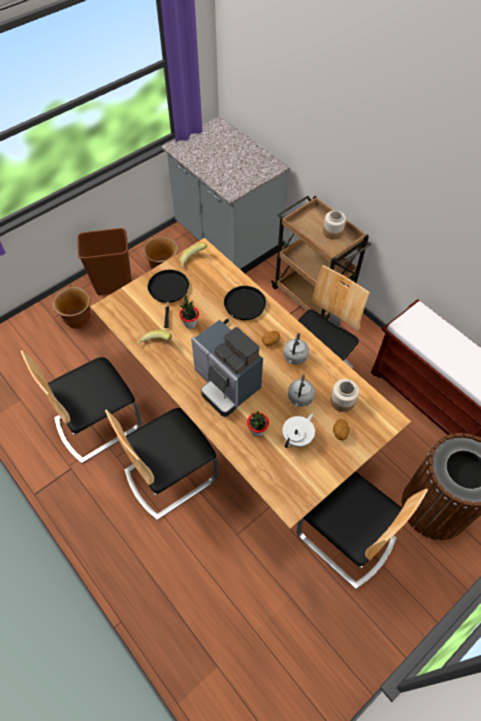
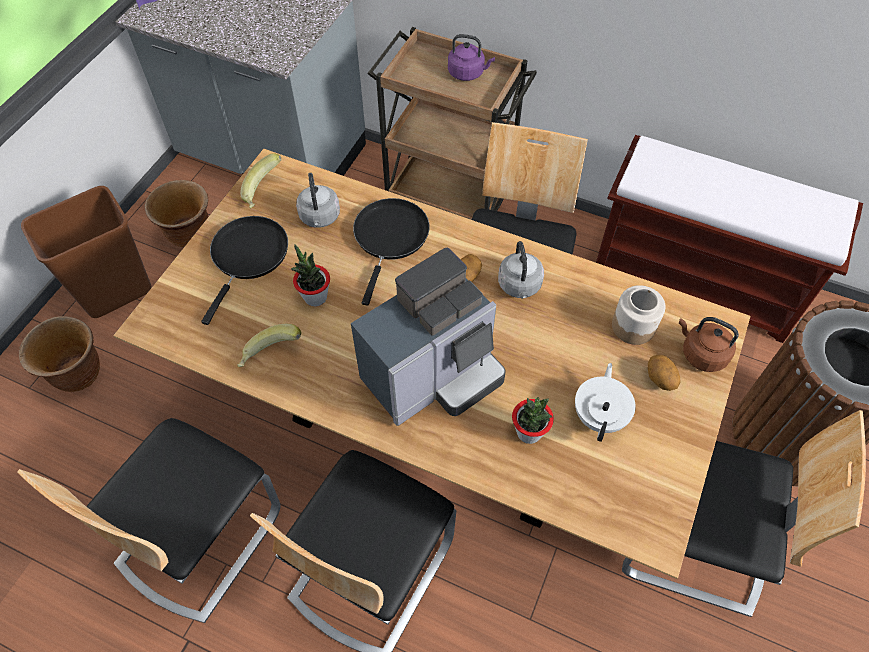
camera: 25 degrees left, 0 degrees up
(168, 291) = (248, 256): black frying pan -> black frying pan turned 45 degrees clockwise
(226, 384) = (434, 375): coffee machine -> coffee machine turned 60 degrees counterclockwise
(300, 398) = (566, 349): grey kettle -> grey kettle (320, 218)
(333, 232) = (468, 73): jar -> purple kettle
(370, 429) = (701, 354): none -> brown kettle

